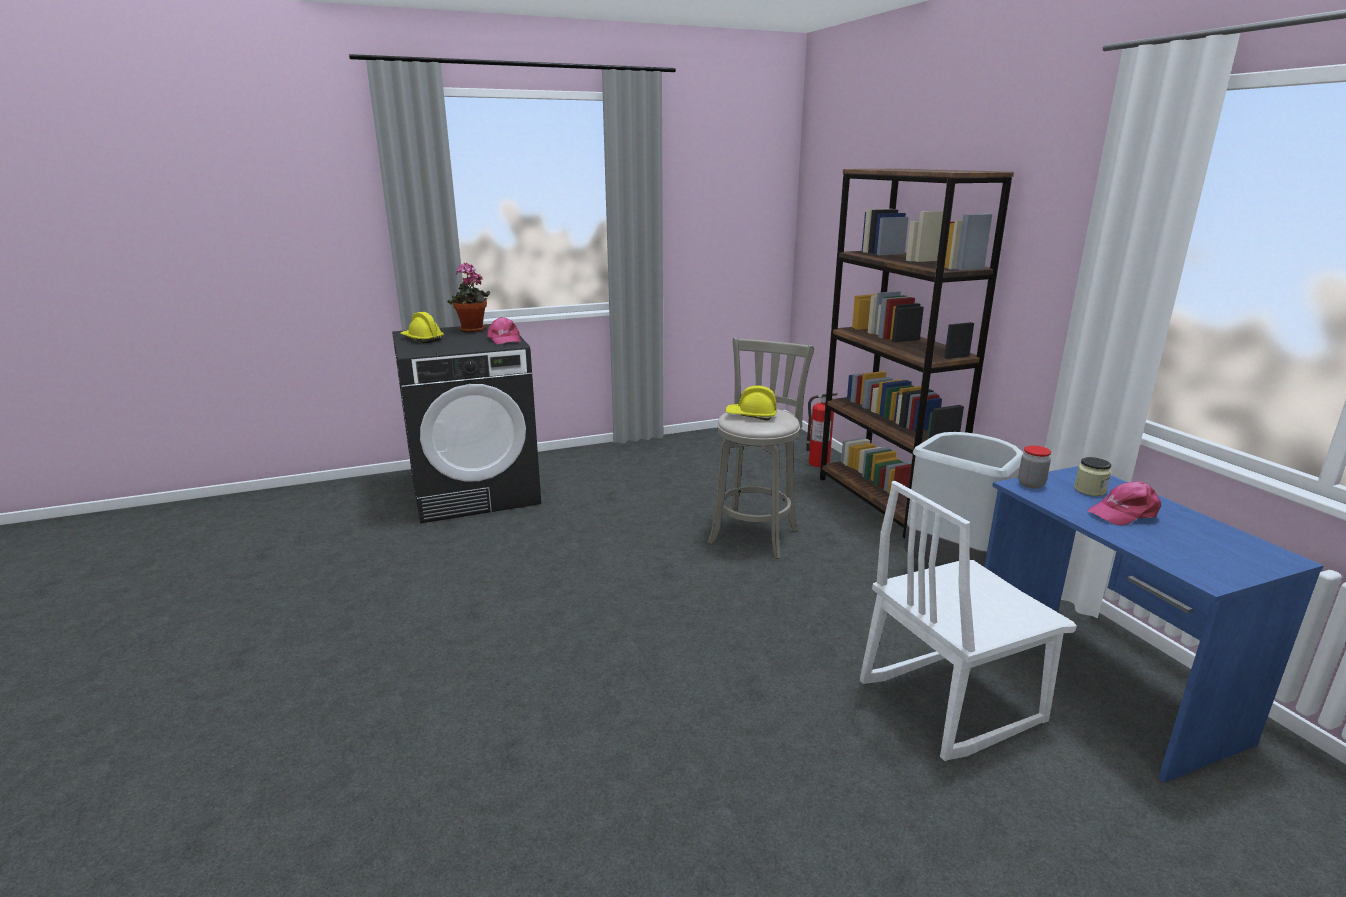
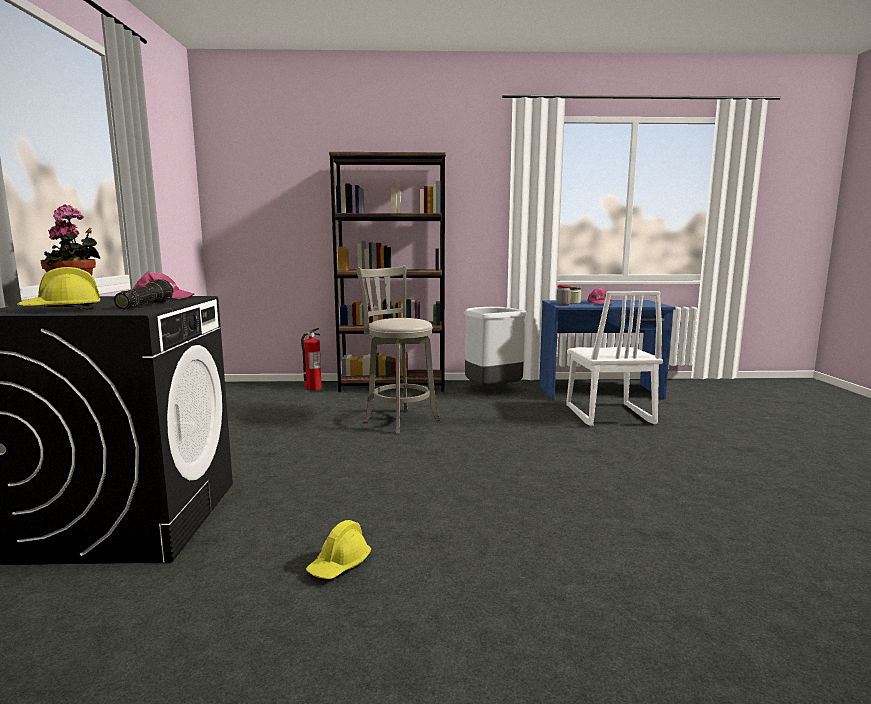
camera: 70 degrees left, 10 degrees down
(450, 346) = (144, 305): none -> flashlight
(751, 416) = (400, 320): yellow hard hat -> yellow hard hat (339, 565)

